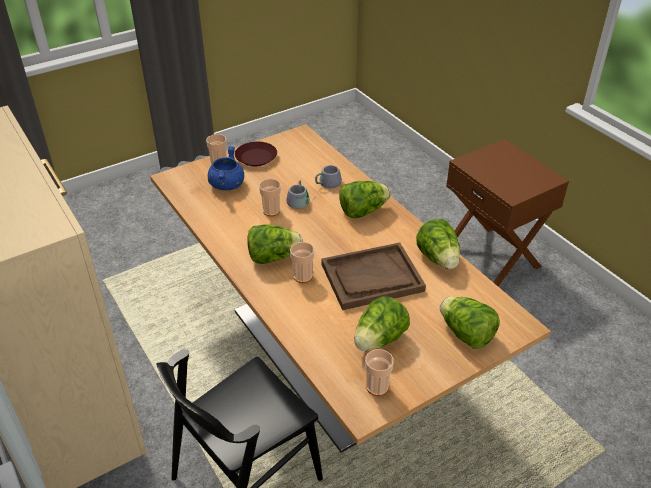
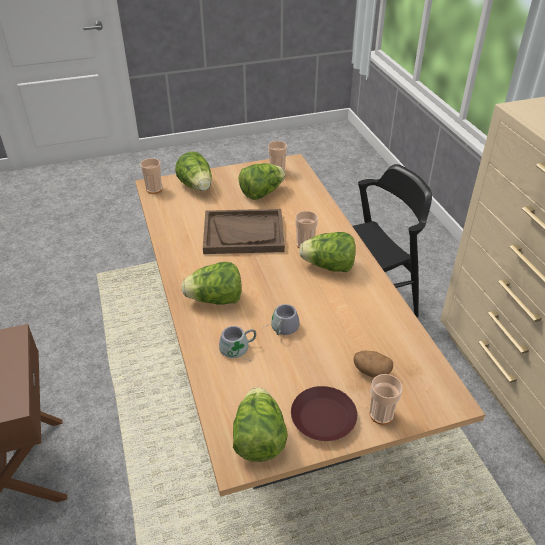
camera: 165 degrees left, 0 degrees up
(226, 185) = (371, 371): blue cooking pot -> potato
(271, 211) = (319, 319): cup -> cup (154, 189)
(438, 259) = (174, 239): lettuce -> lettuce (258, 438)

